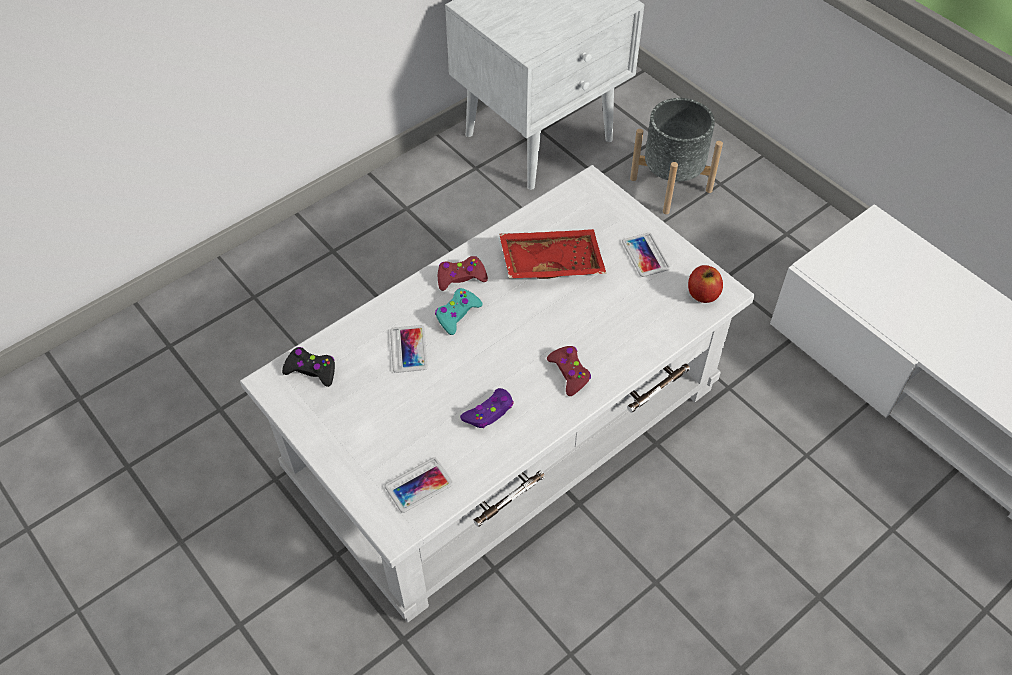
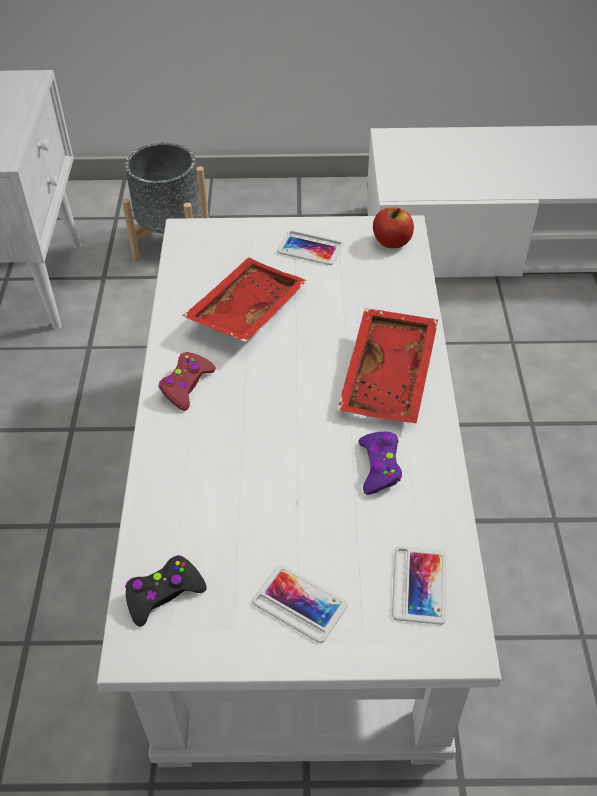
camera: 50 degrees left, 5 degrees down
(408, 349) = (231, 484): phone -> phone (299, 603)
(457, 314) = (230, 417): turquoise game controller -> none
(569, 373) = (390, 377): red game controller -> red tray

